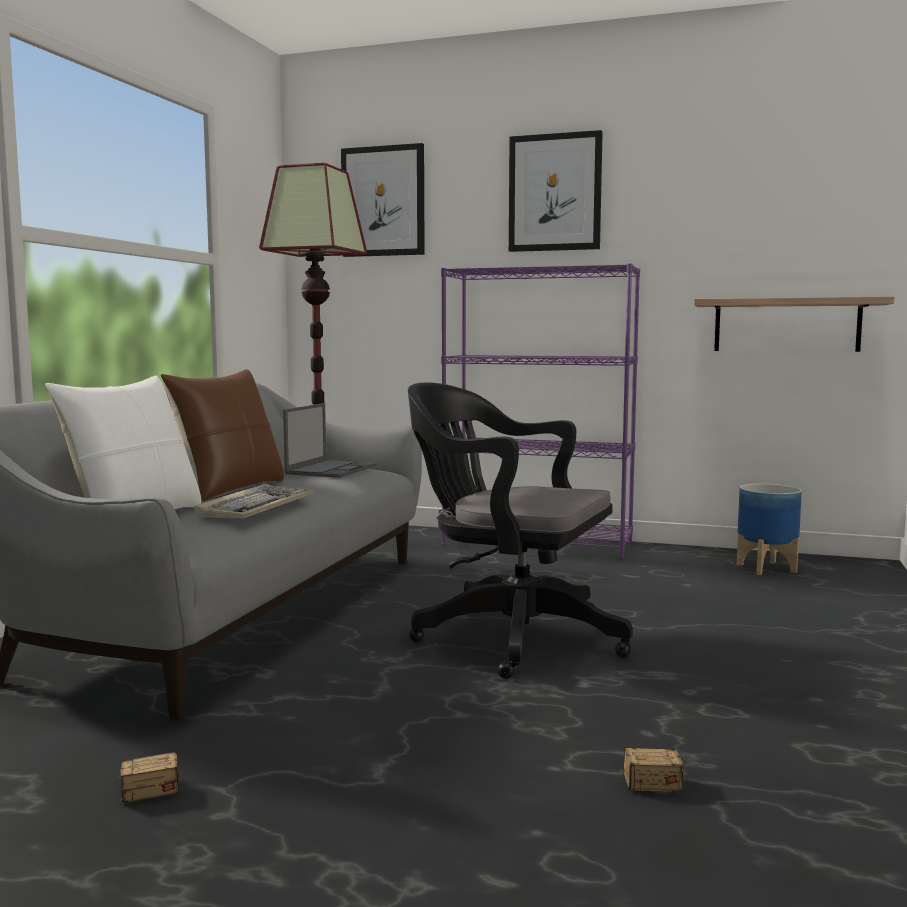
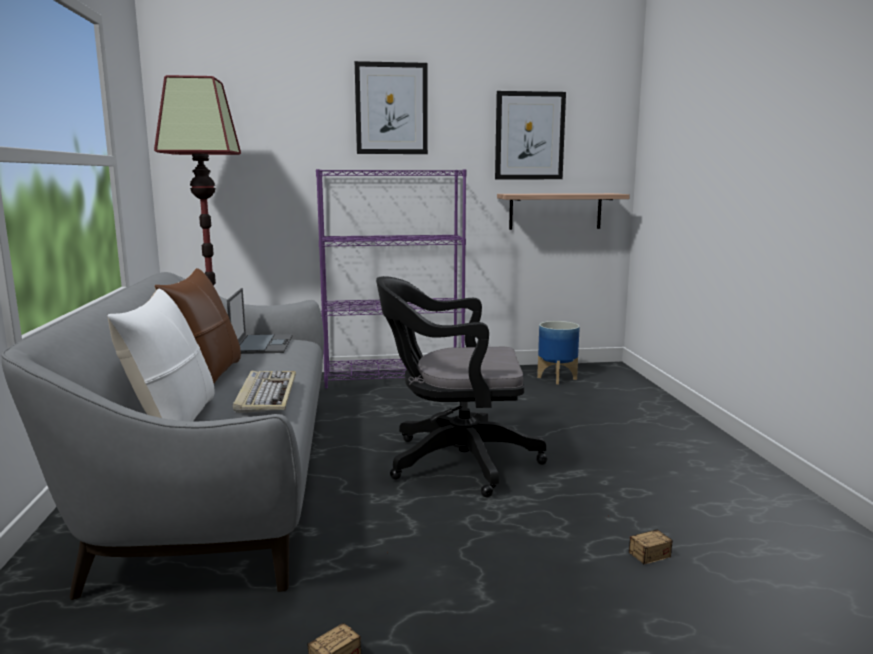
camera: 25 degrees left, 5 degrees up
(383, 201) = (244, 107): picture -> picture (529, 136)

